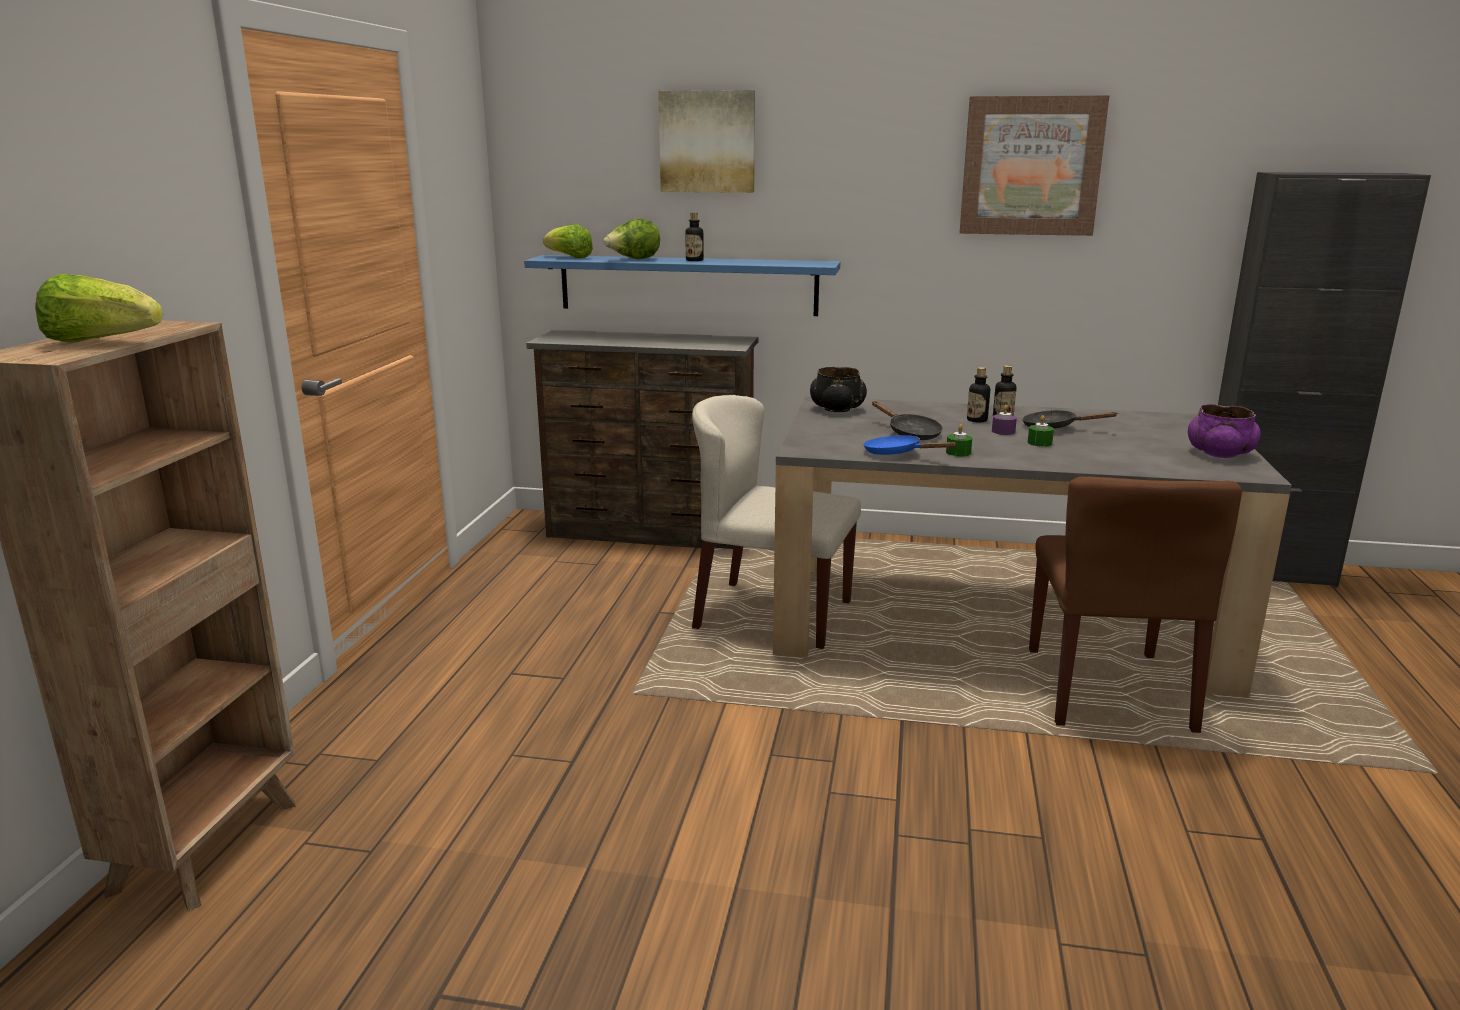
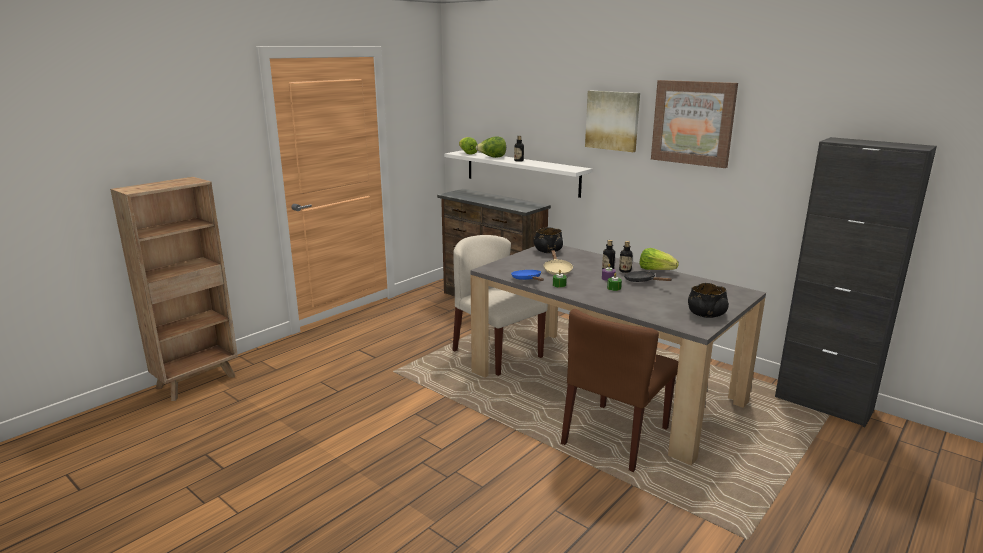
camera: 30 degrees right, 0 degrees up
(102, 342) = (159, 186): lettuce -> lettuce (655, 270)
(687, 285) = (521, 173): blue shelf -> white shelf
(707, 142) = (532, 98): picture -> picture (612, 120)
(910, 433) = (557, 270): black frying pan -> beige frying pan
(1219, 454) = (705, 314): purple bowl -> black bowl

